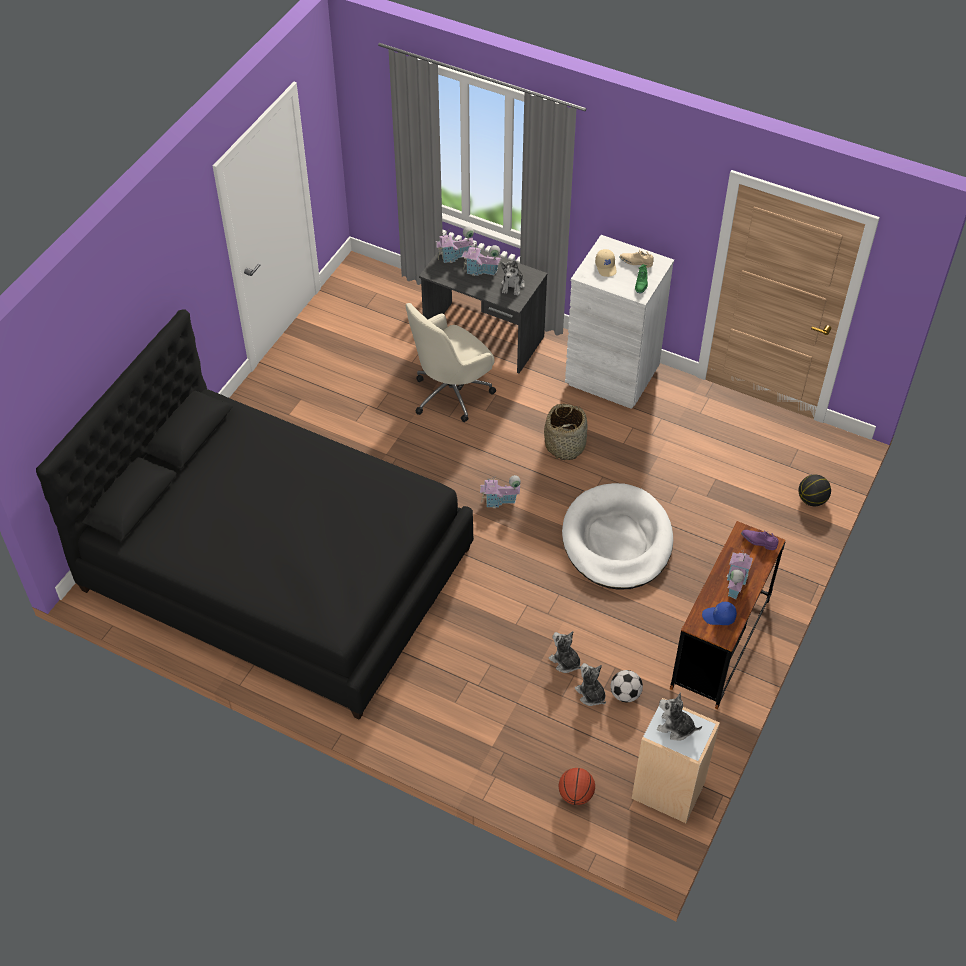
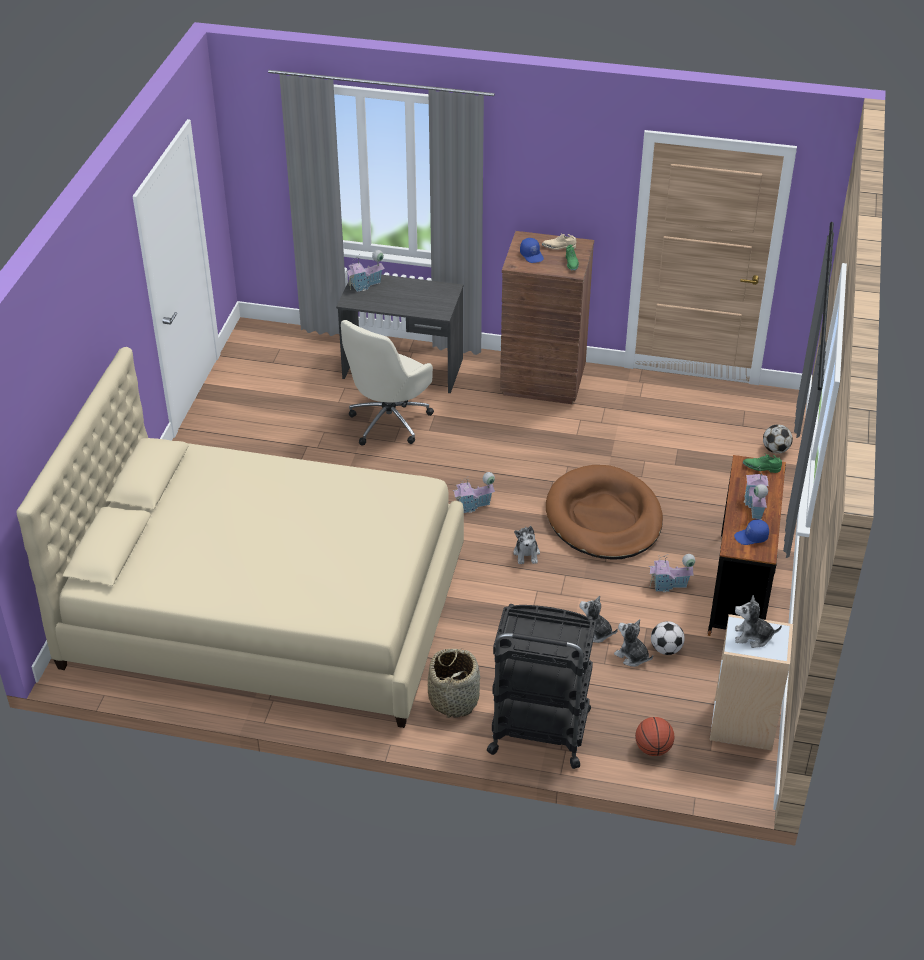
camera: 15 degrees left, 10 degrees down
(277, 568) = (265, 607): black bed -> beige bed
(479, 751) = (540, 731): none -> black cart
(481, 270) = (397, 292): toy house -> toy house (669, 585)
(513, 285) = (433, 299): plush toy -> plush toy (526, 553)
(565, 445) = (520, 446): basket -> basket (454, 699)
(606, 267) = (532, 255): beige cap -> blue cap
(613, 377) = (543, 381): white dresser -> brown dresser
(617, 540) = (604, 518): white dog bed -> brown dog bed
(758, 541) = (761, 468): purple shoe -> green shoe
(812, 500) = (775, 450): basketball -> football

